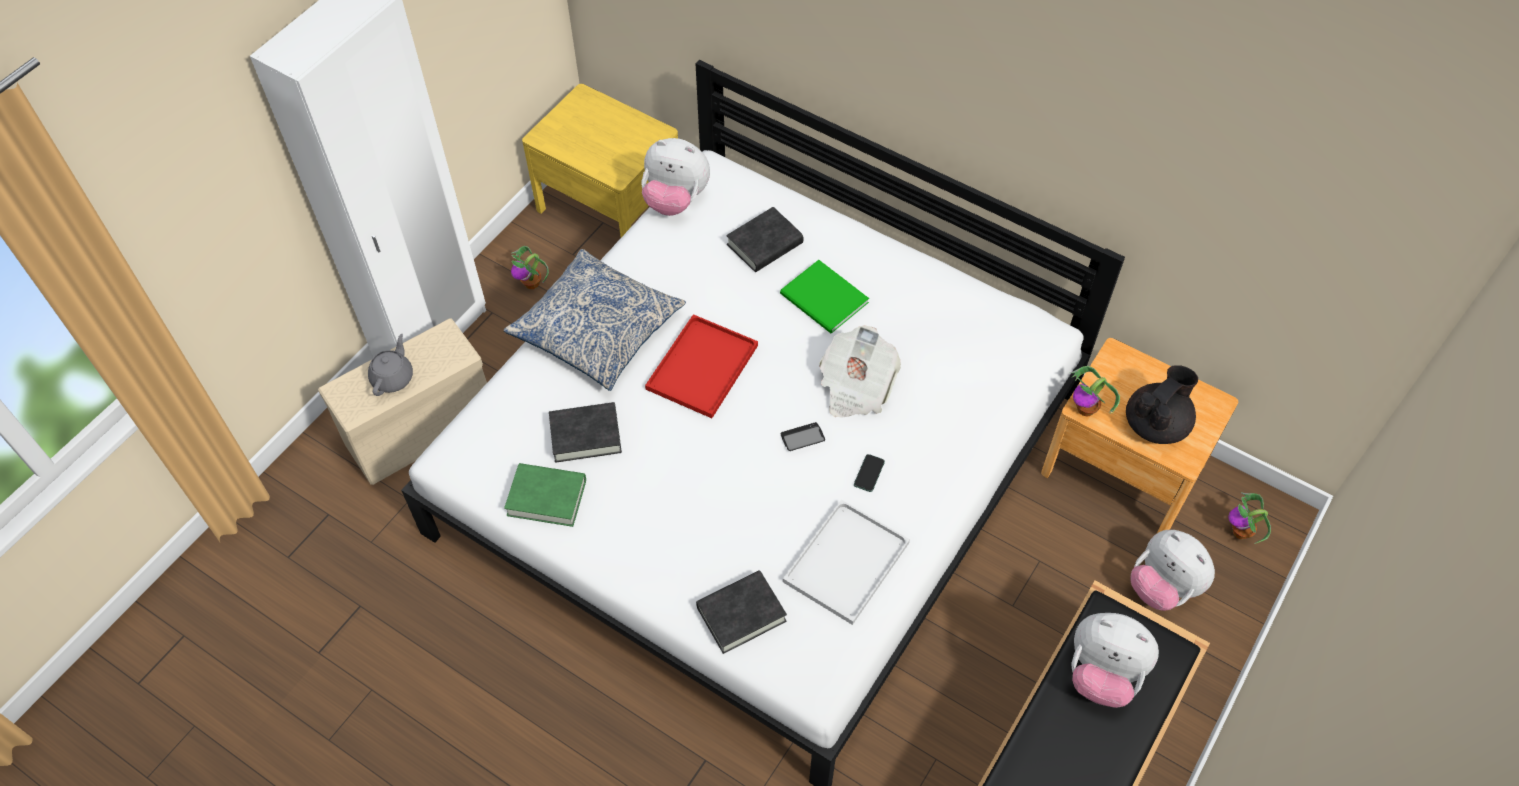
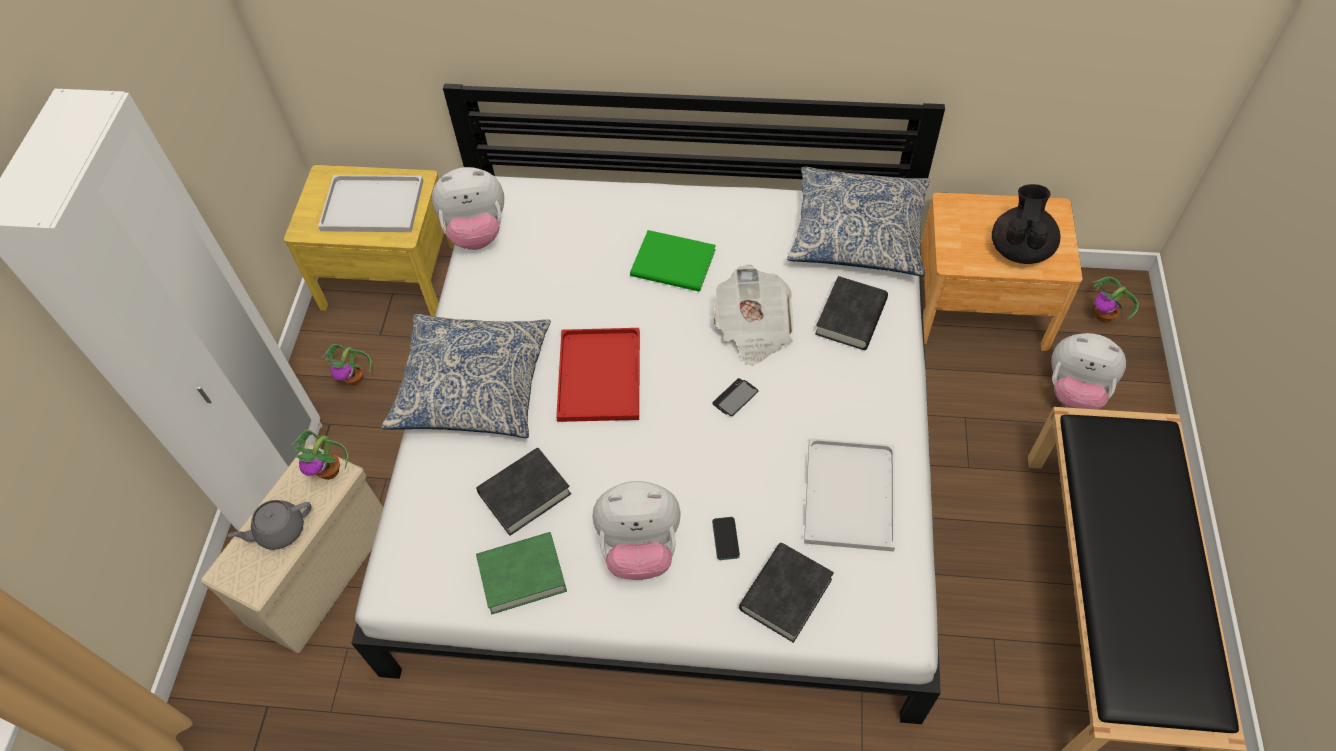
camera: 25 degrees left, 0 degrees up
(393, 377) = (280, 530): grey teapot -> grey teapot turned 105 degrees counterclockwise
(610, 139) = (374, 204): none -> white tray
(764, 244) = (587, 238): black book -> black book (851, 317)
(869, 473) = (816, 402): phone -> phone (725, 539)
(1006, 343) = (857, 233): none -> pillow
(1086, 409) = (956, 261): potted plant -> potted plant (330, 471)
(1102, 674) = (1121, 485): plush toy -> plush toy (639, 547)

